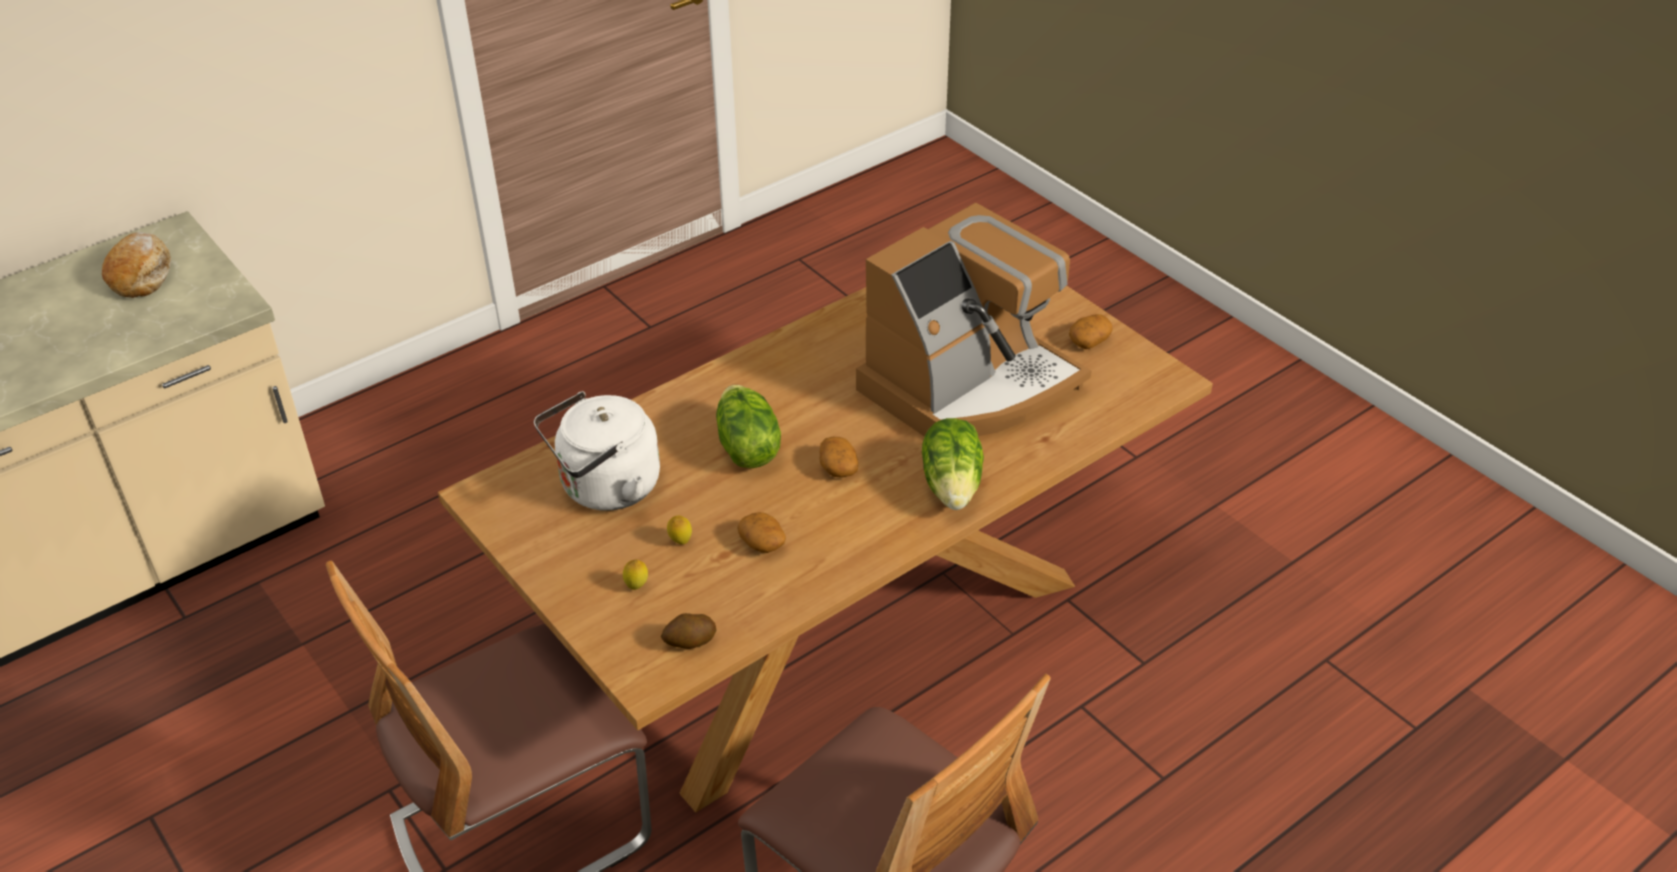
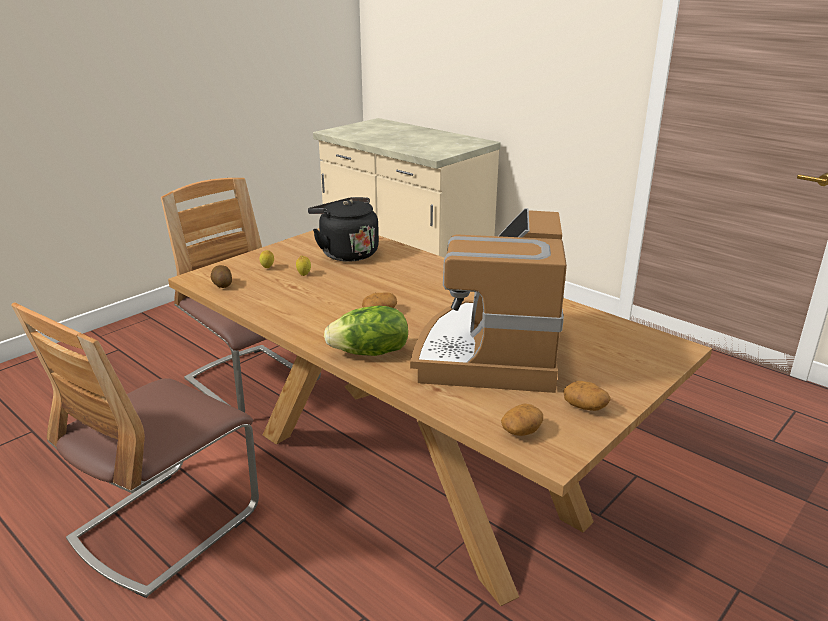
camera: 80 degrees right, 15 degrees down
(141, 274) = (448, 142): bread -> none
(605, 488) = (346, 253): white kettle -> black kettle
(746, 448) = (391, 283): lettuce -> none
(763, 543) = (304, 296): potato -> potato (521, 431)
(970, 385) = (490, 353): coffee machine -> coffee machine turned 60 degrees clockwise

